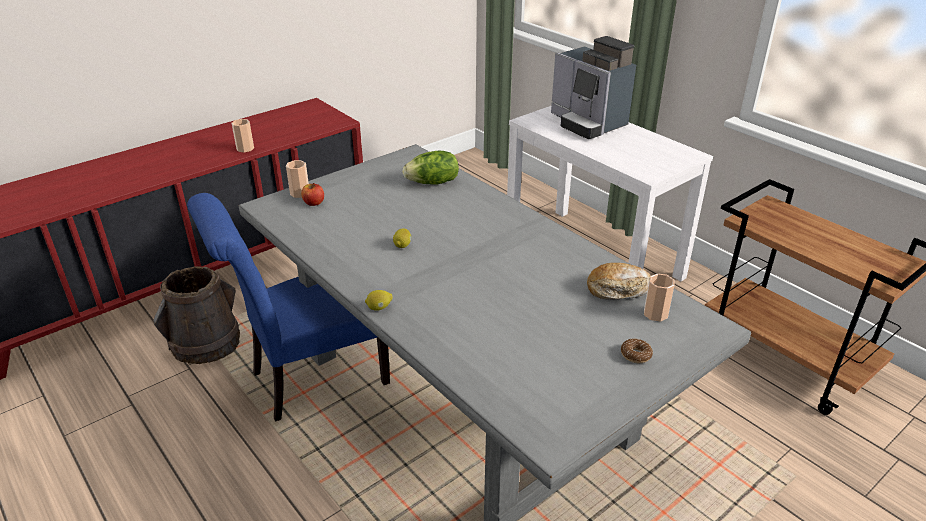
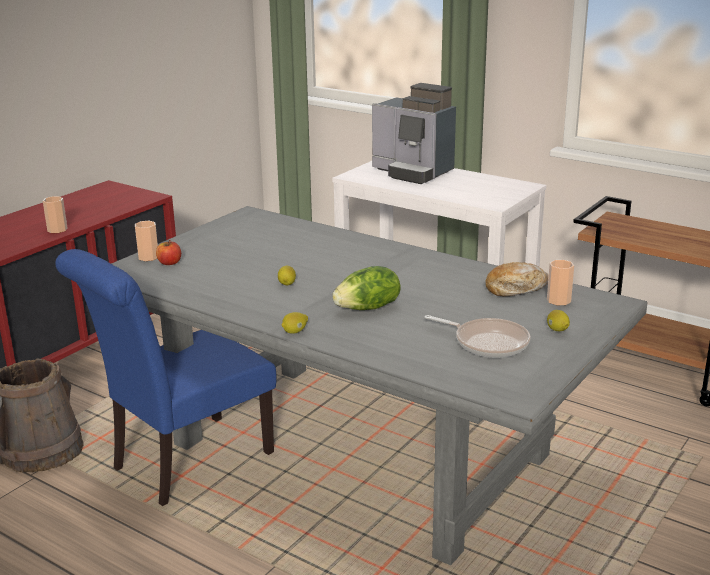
camera: 15 degrees left, 10 degrees down
(433, 183) = (286, 233): lettuce -> lettuce (368, 308)
(555, 358) = (487, 342): none -> frying pan
(635, 355) = (557, 330): donut -> lemon

